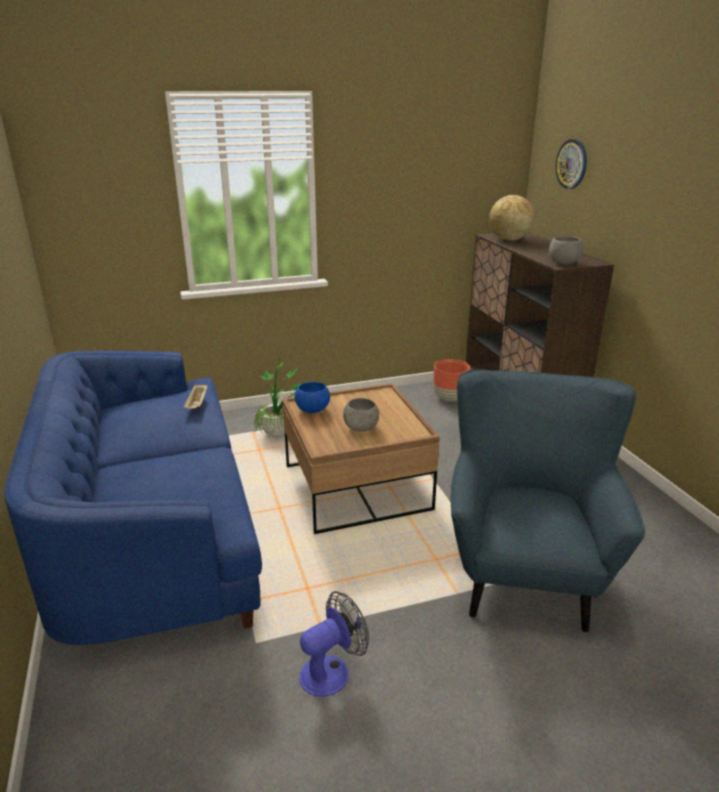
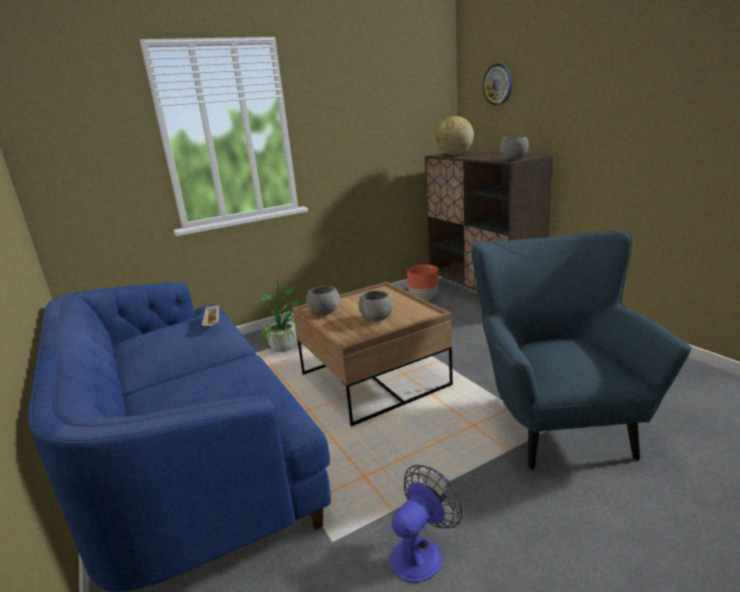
camera: 10 degrees left, 5 degrees down
(312, 410) = (324, 312): blue bowl -> grey bowl

